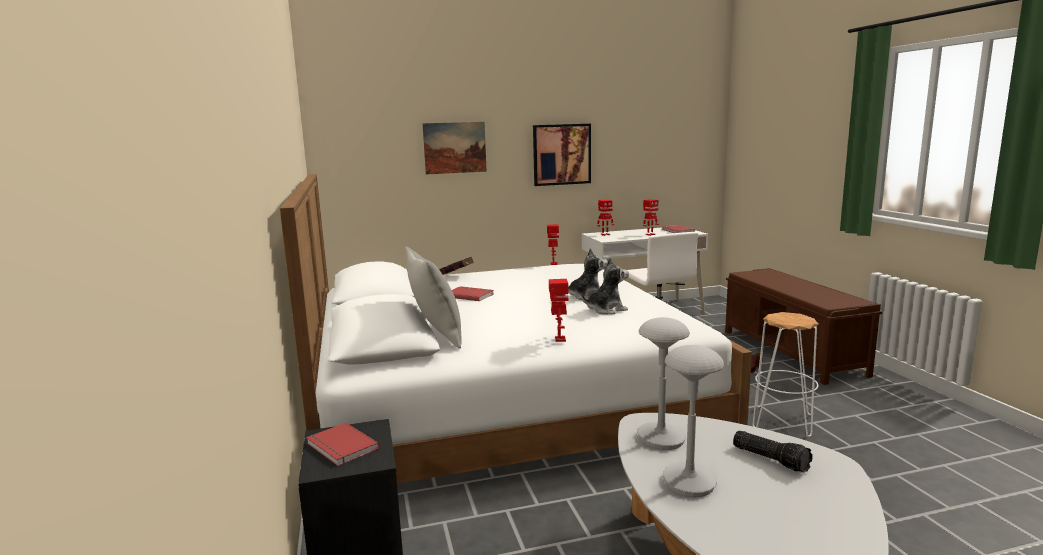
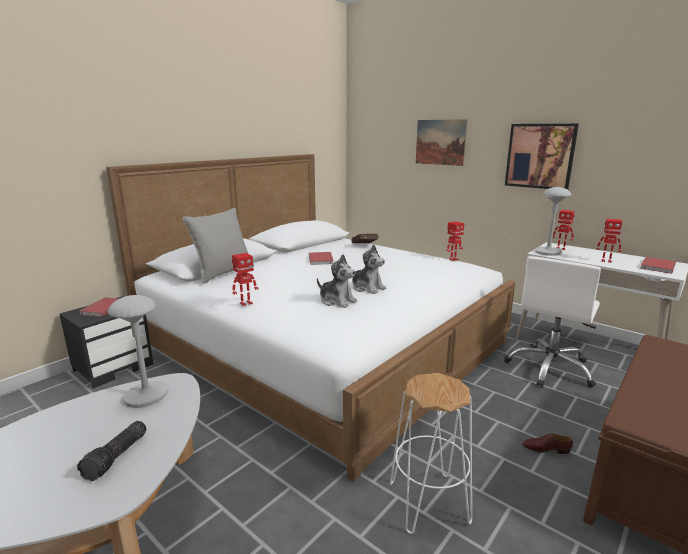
camera: 55 degrees right, 5 degrees up
(689, 481) = (69, 423): grey table lamp -> grey table lamp (547, 252)

